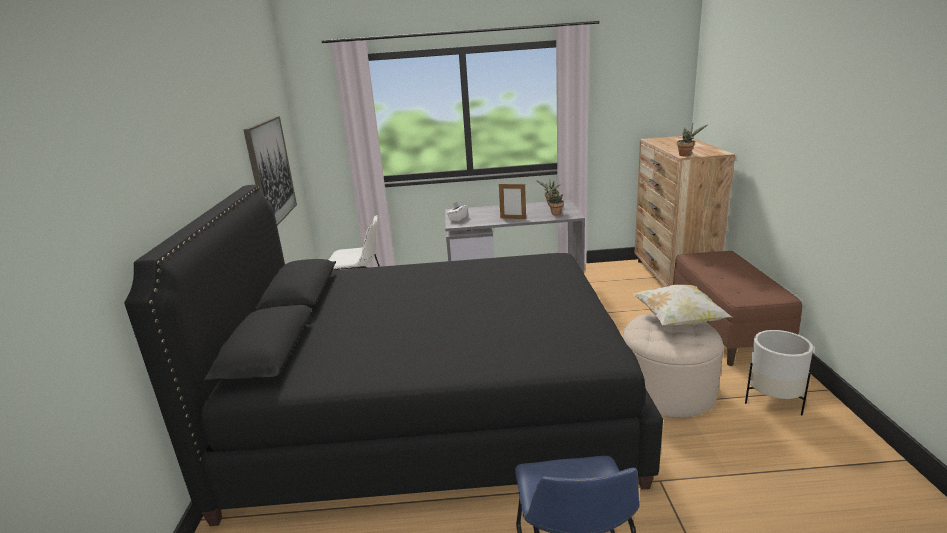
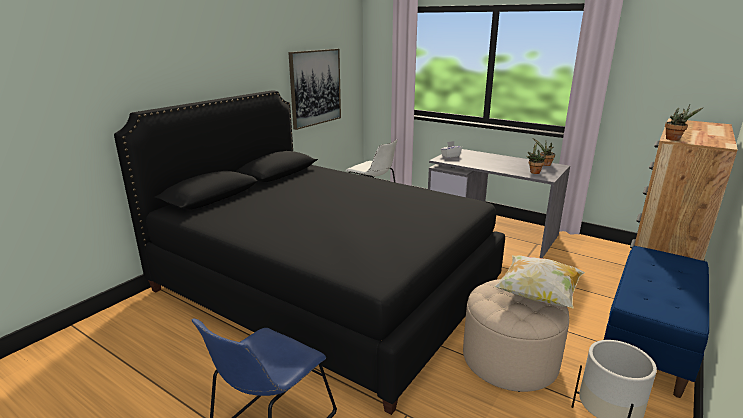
camera: 35 degrees right, 0 degrees up
(513, 218) = (491, 167): picture frame -> none
(726, 330) = (649, 342): brown bench -> blue bench

